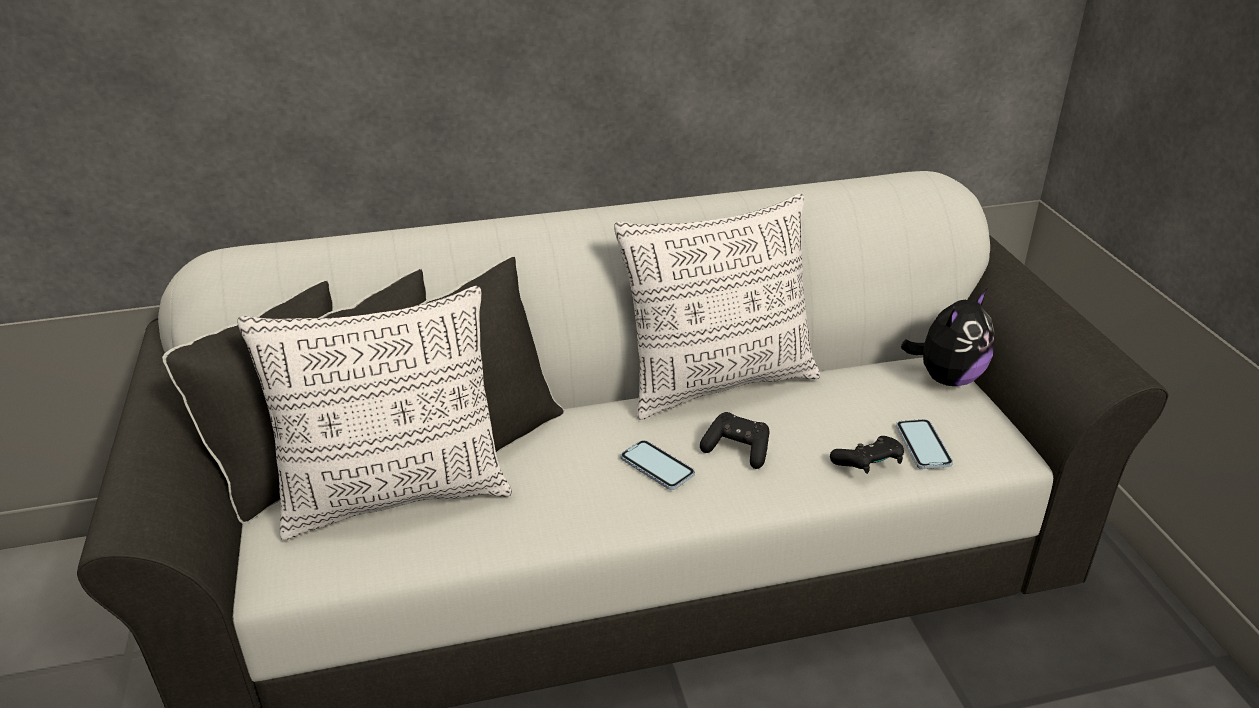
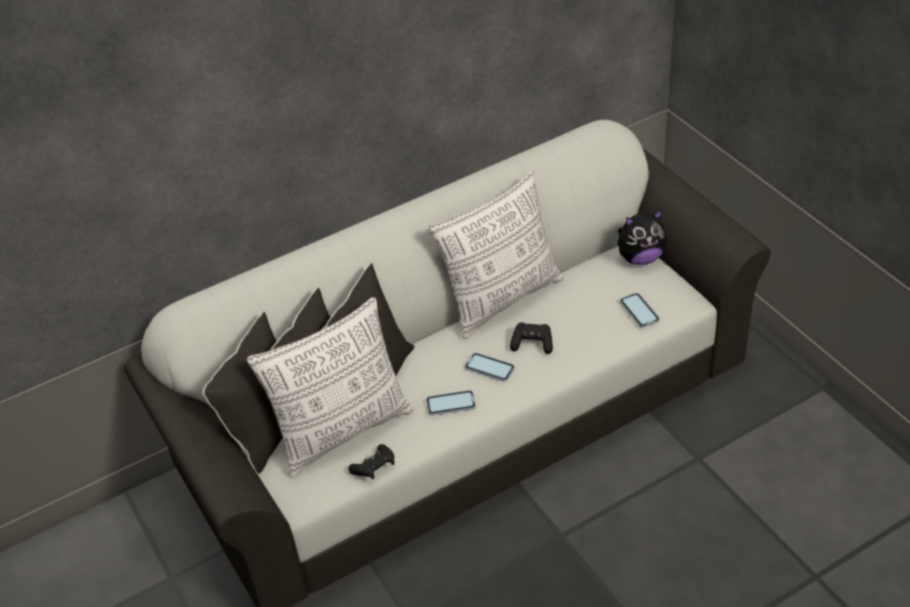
camera: 15 degrees left, 10 degrees up
(573, 500) = (451, 404): none -> phone
(868, 465) = (612, 333): black game controller -> black game controller (374, 468)
(947, 378) = (640, 258): plush toy -> plush toy turned 45 degrees clockwise

